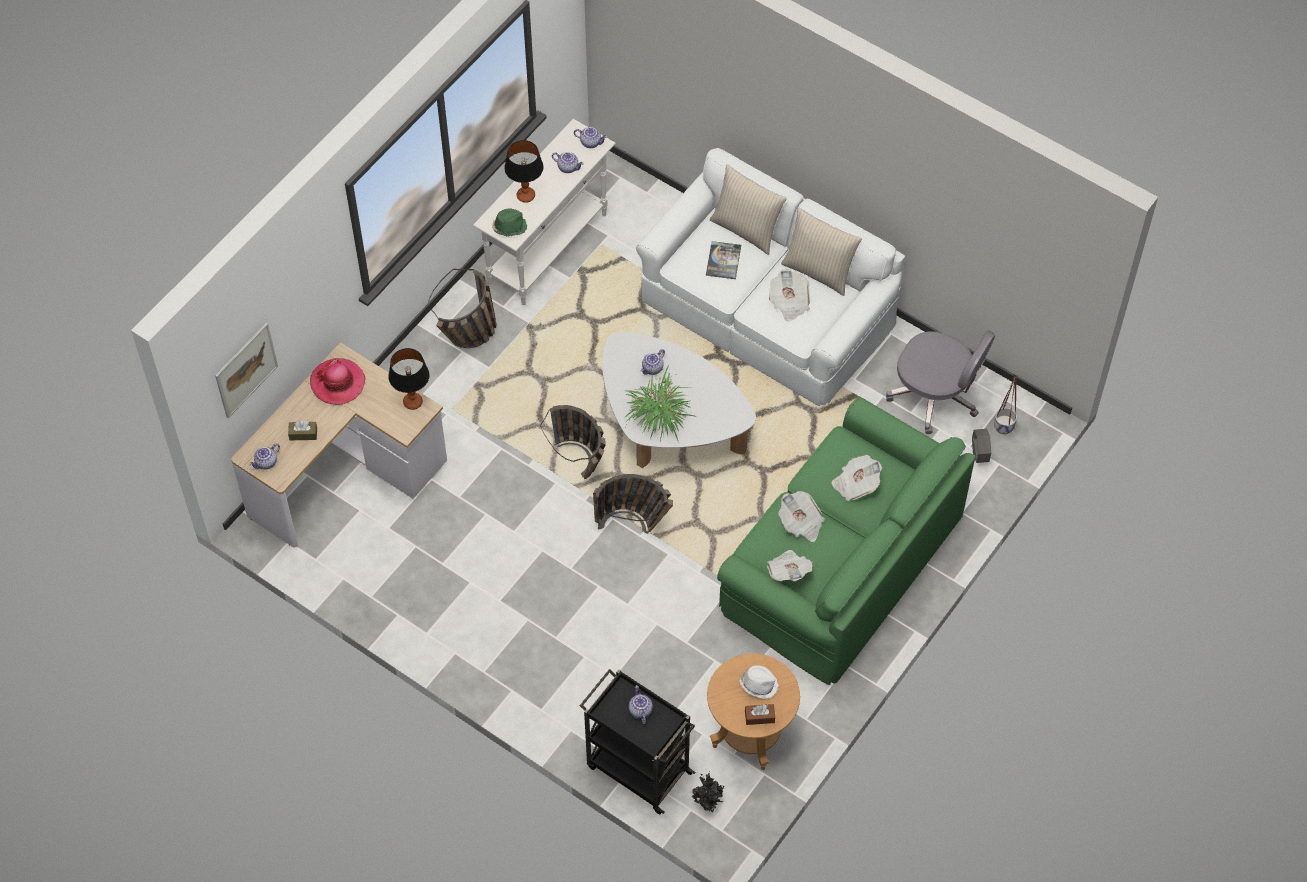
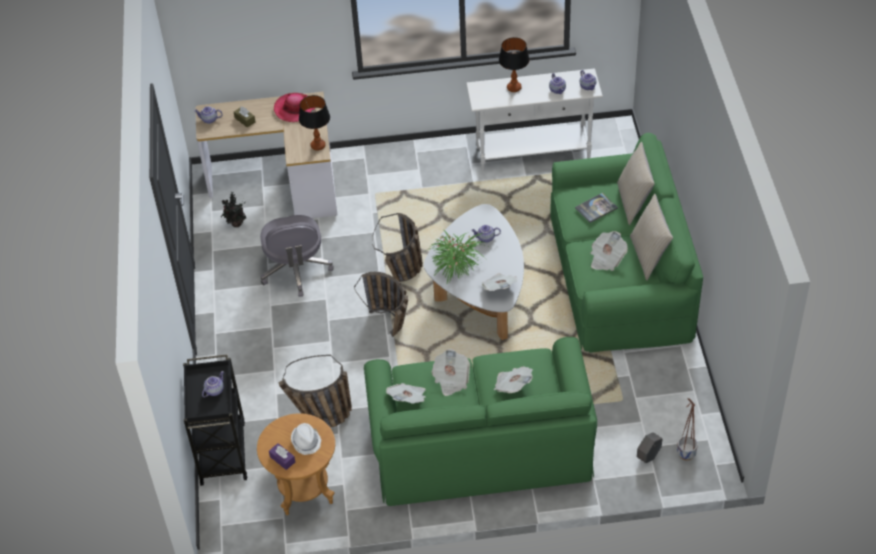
camera: 50 degrees right, 10 degrees down
(246, 370) = (223, 45): picture -> none
(470, 339) = (430, 166): basket -> basket (319, 418)
(509, 227) = (483, 96): green hat -> none
(707, 803) = (233, 504): potted plant -> potted plant (236, 224)
(723, 406) = (499, 288): none -> newspaper
(759, 717) = (282, 459): brown tissue box -> purple tissue box
(768, 310) = (619, 276): white sofa -> green sofa
(935, 396) = (663, 401): grey office chair -> grey office chair (296, 270)

